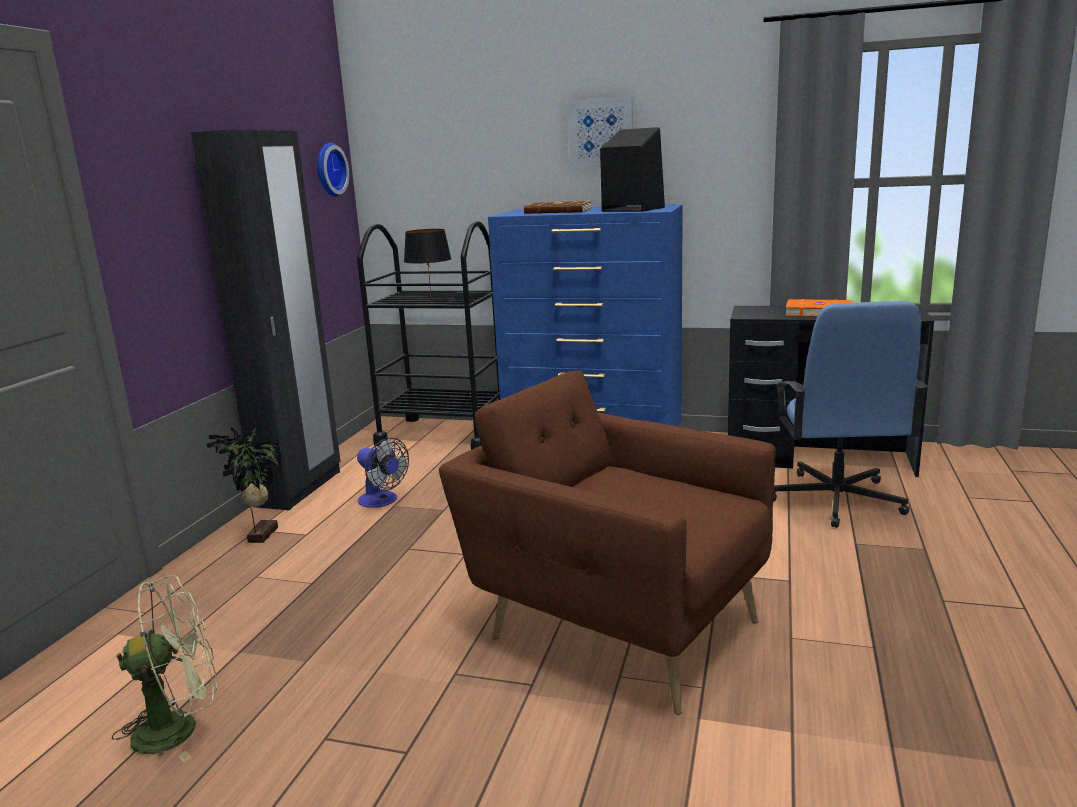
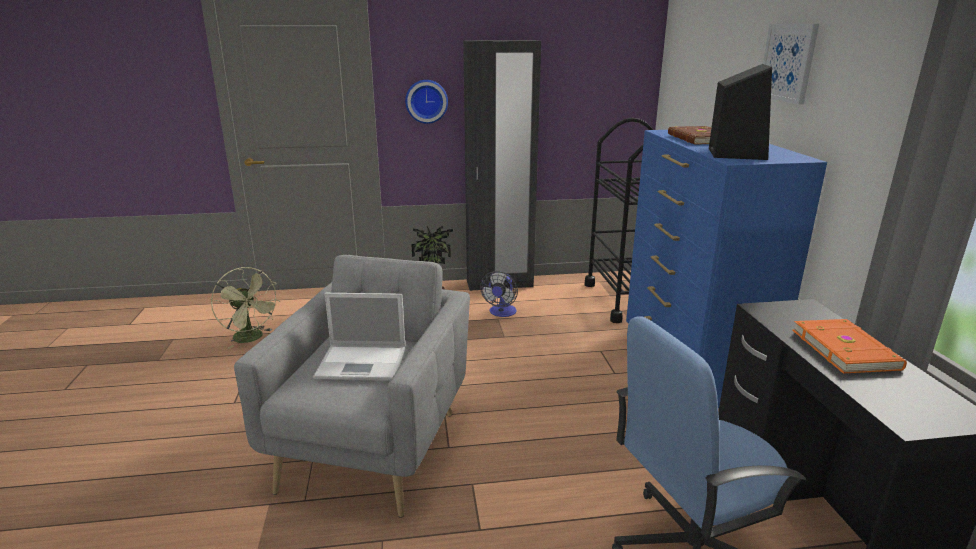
camera: 65 degrees right, 5 degrees up
(328, 170) = (622, 69): wall clock -> wall clock (426, 101)
(431, 302) = (622, 191): black table lamp -> none
(615, 624) = (375, 444): brown armchair -> grey armchair
(641, 495) = (363, 363): none -> laptop

